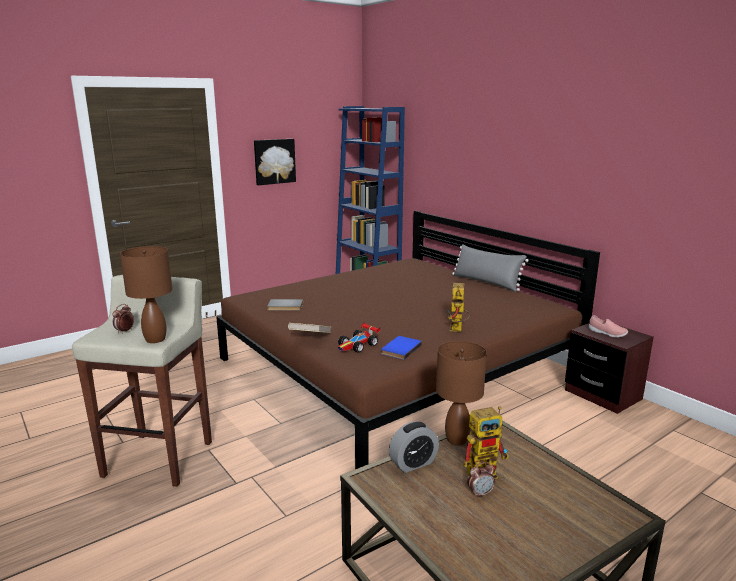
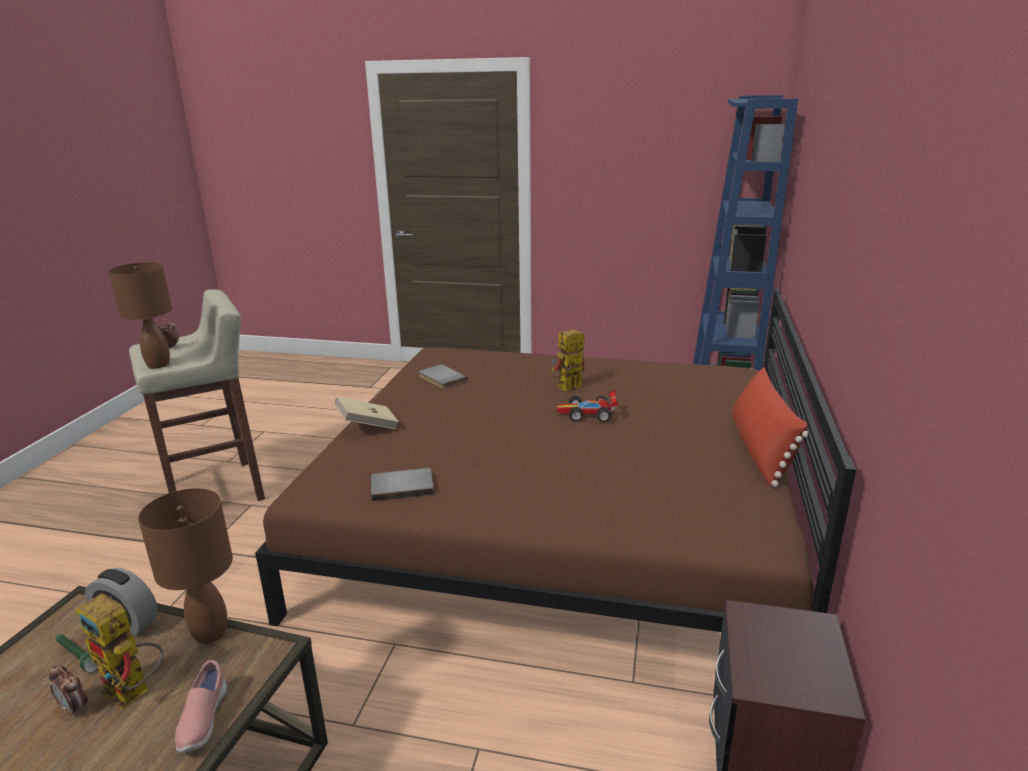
camera: 50 degrees right, 5 degrees up
(274, 161) = (611, 178): picture -> none
(358, 345) = (381, 458): toy car -> toy car (588, 414)
(400, 349) = (402, 486): blue book -> grey book
(427, 486) = (77, 656): none -> green flashlight
(457, 330) = (523, 499): toy robot -> toy robot (567, 389)
(486, 282) = (760, 449): grey pillow -> red pillow
(607, 333) = (773, 648): pink shoe -> pink shoe (203, 720)

